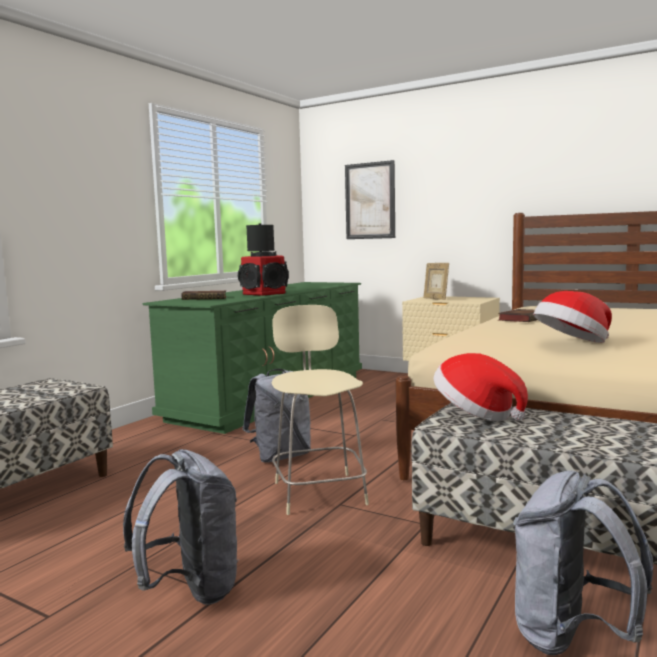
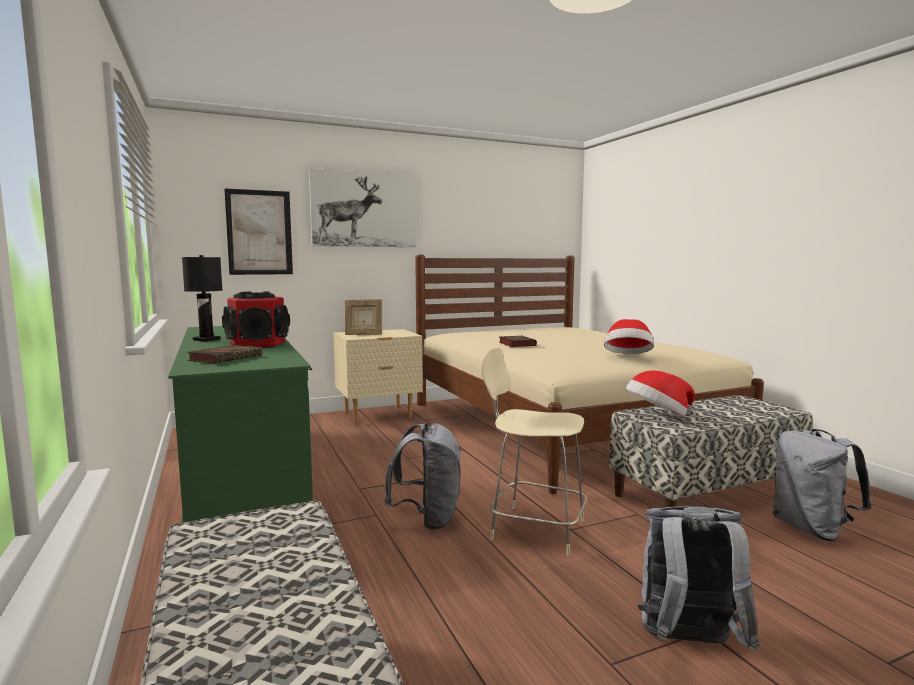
camera: 55 degrees left, 0 degrees up
(464, 168) = (364, 209): none -> picture

